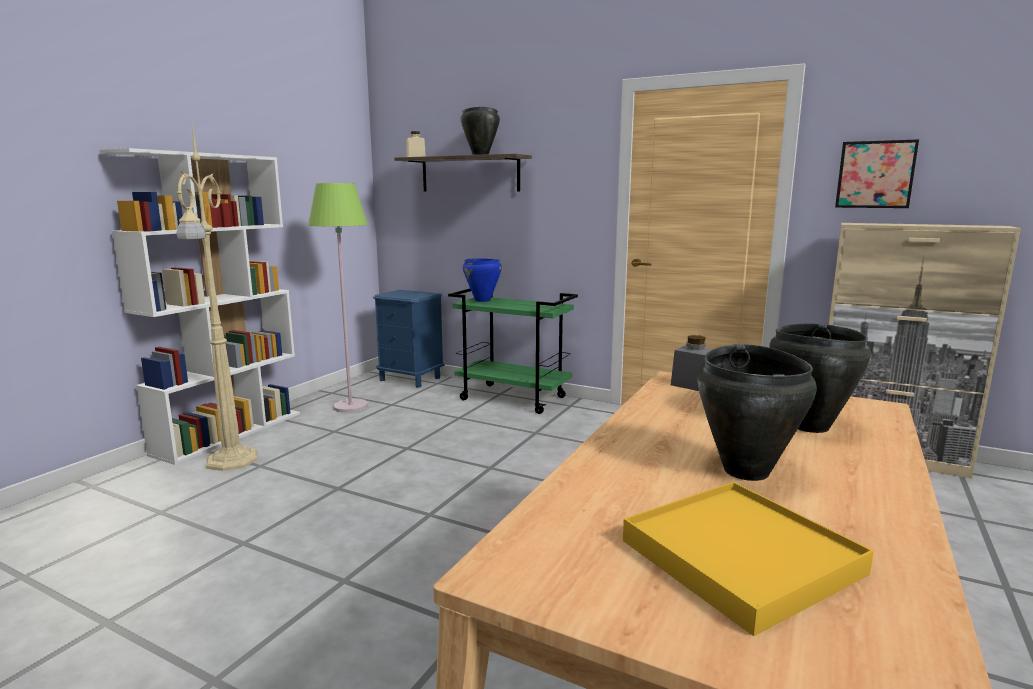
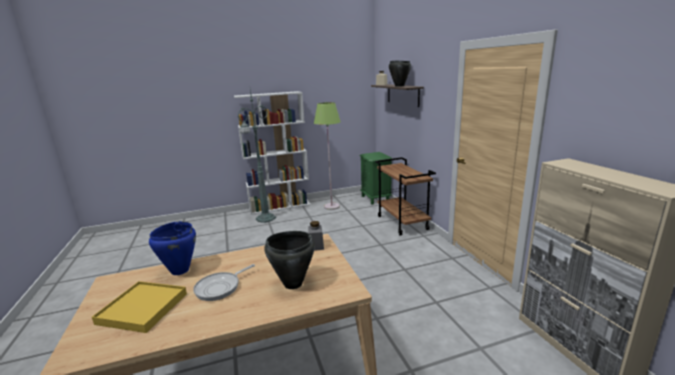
camera: 45 degrees right, 5 degrees up
(231, 461) = (264, 218): beige floor lamp -> green floor lamp
(410, 379) = (375, 198): blue nightstand -> green nightstand
(482, 300) = (394, 166): blue cooking pot -> blue cooking pot (179, 270)
(514, 398) = (403, 223): green cart -> brown cart
(746, 471) = (220, 287): black cooking pot -> frying pan
(875, 174) = (596, 123): picture -> none

